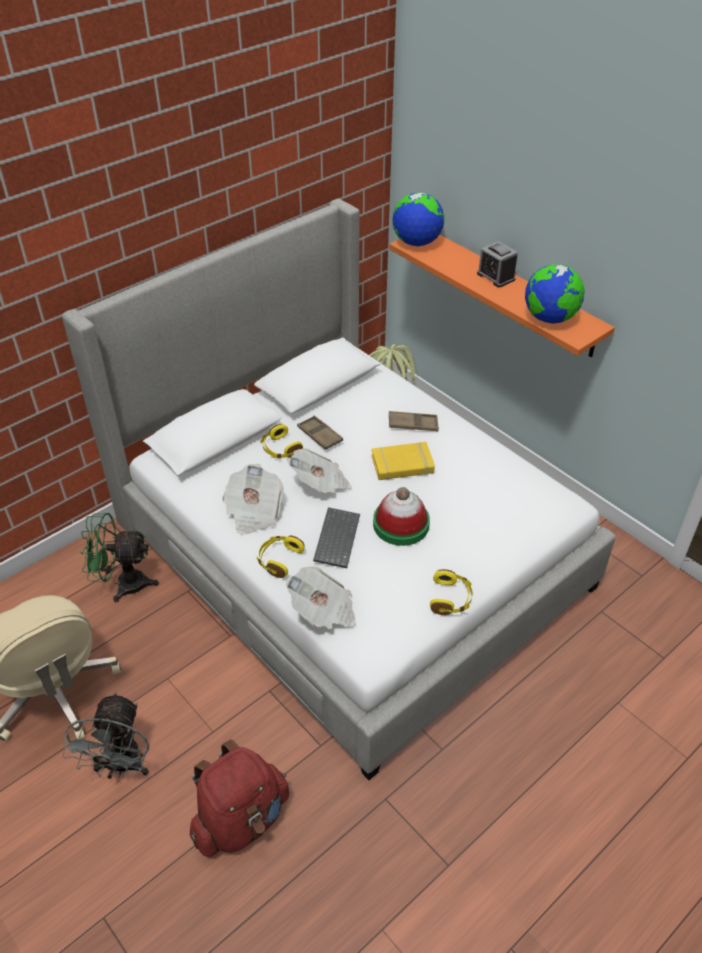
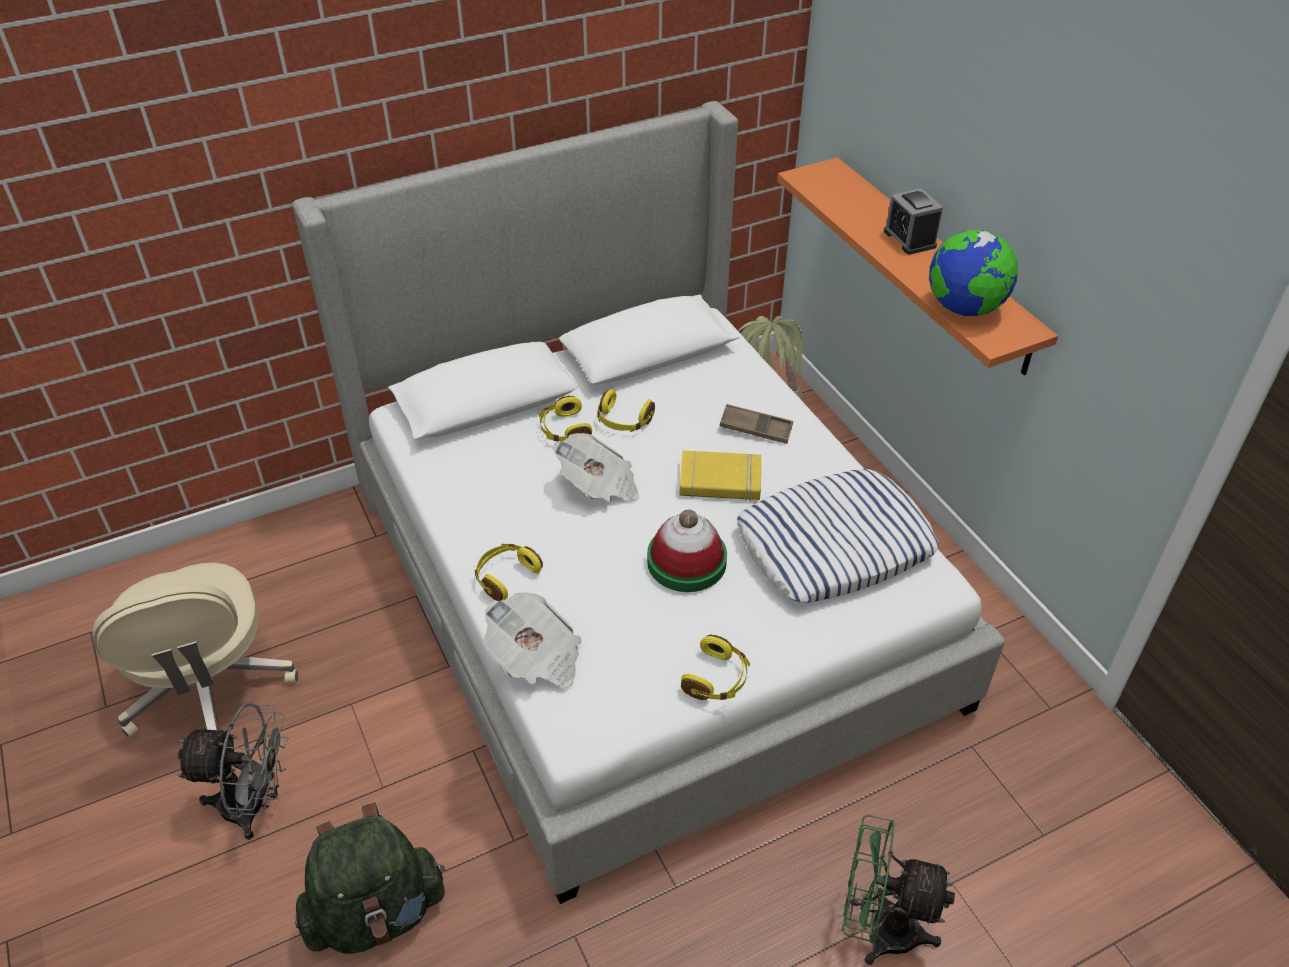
camera: 15 degrees right, 0 degrees up
(122, 767) = (255, 806): grey fan -> grey fan turned 105 degrees counterclockwise
(123, 584) = (340, 570): green fan -> green fan (879, 928)
(241, 820) = (376, 913): red backpack -> green backpack
(253, 512) = (497, 506): newspaper -> none
(320, 435) = (623, 421): brown tray -> yellow headphones
(336, 537) = (591, 562): keyboard -> none
(416, 243) = (816, 177): globe -> none
(494, 493) = (834, 544): none -> pillow

